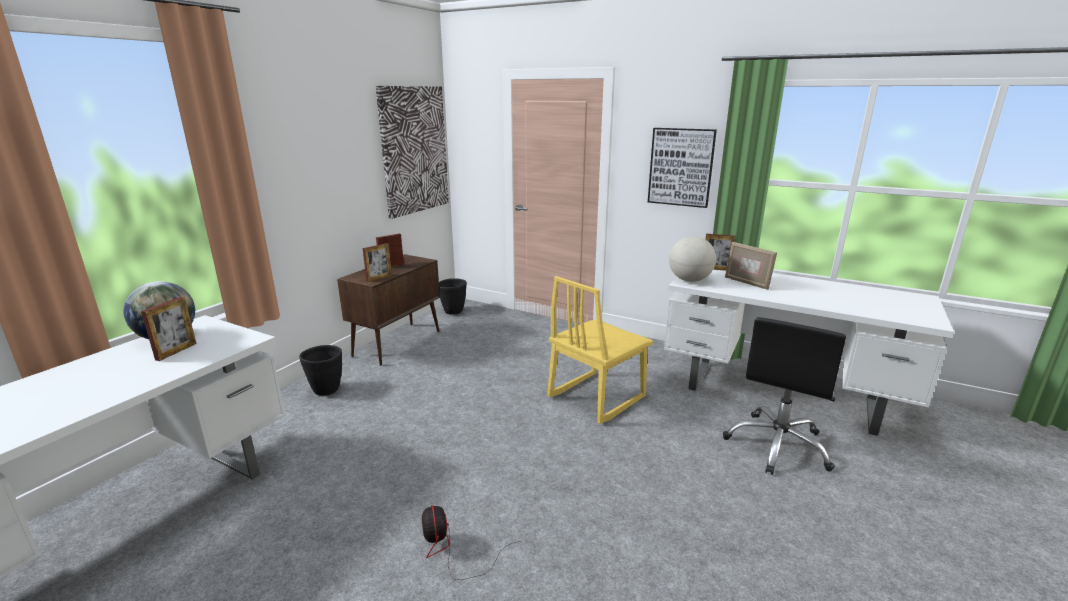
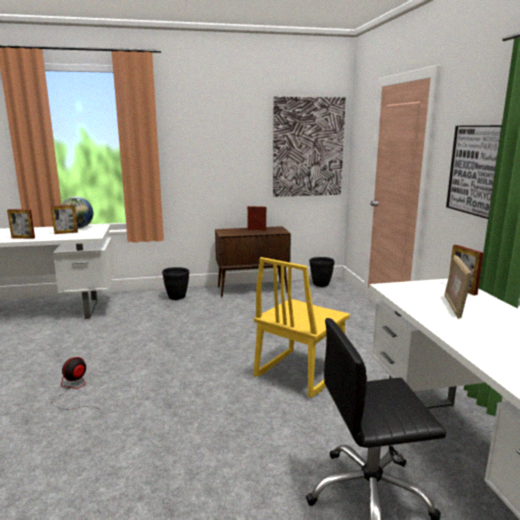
camera: 50 degrees right, 5 degrees down
(379, 278) = (233, 233): picture frame -> picture frame (23, 238)
(595, 397) = (299, 372): yellow chair -> yellow chair turned 60 degrees counterclockwise
(689, 280) = (400, 287): globe -> none

